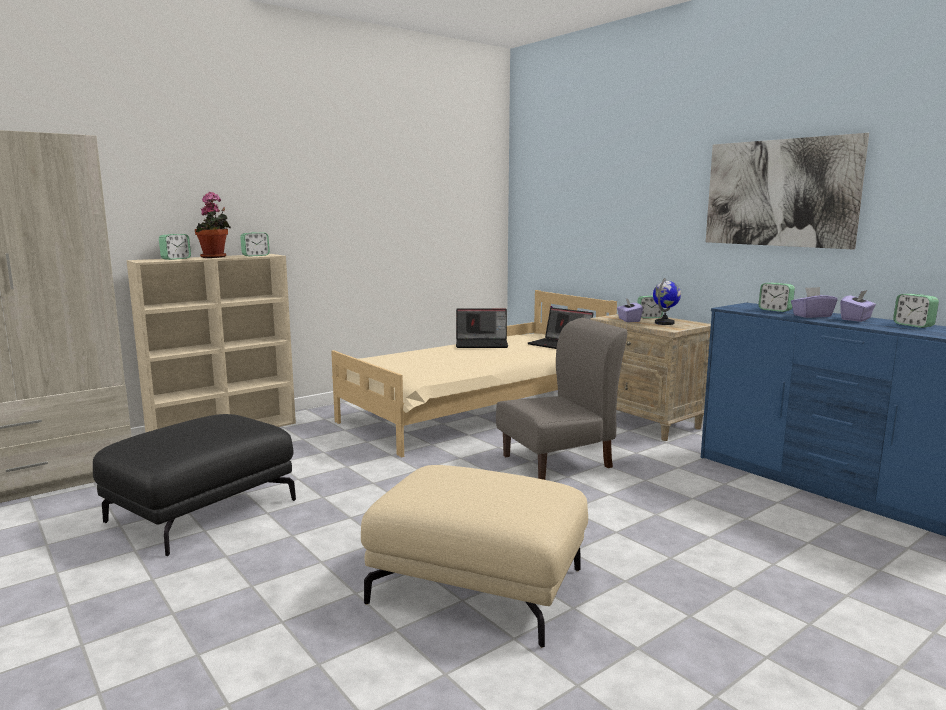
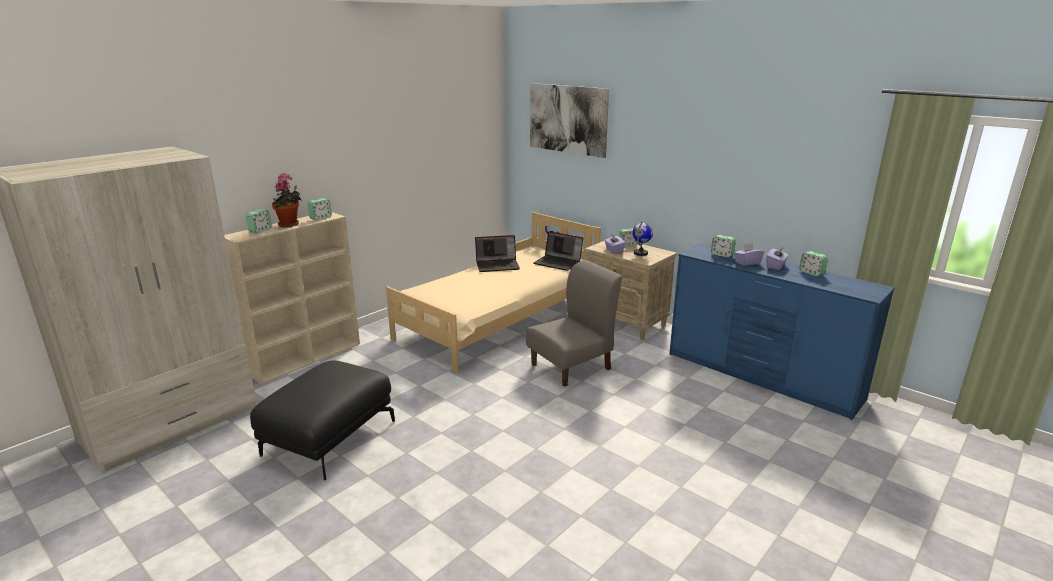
camera: 10 degrees left, 10 degrees up
(479, 585) = (548, 479): beige ottoman -> none
(779, 193) = (725, 163): picture -> picture (567, 119)

